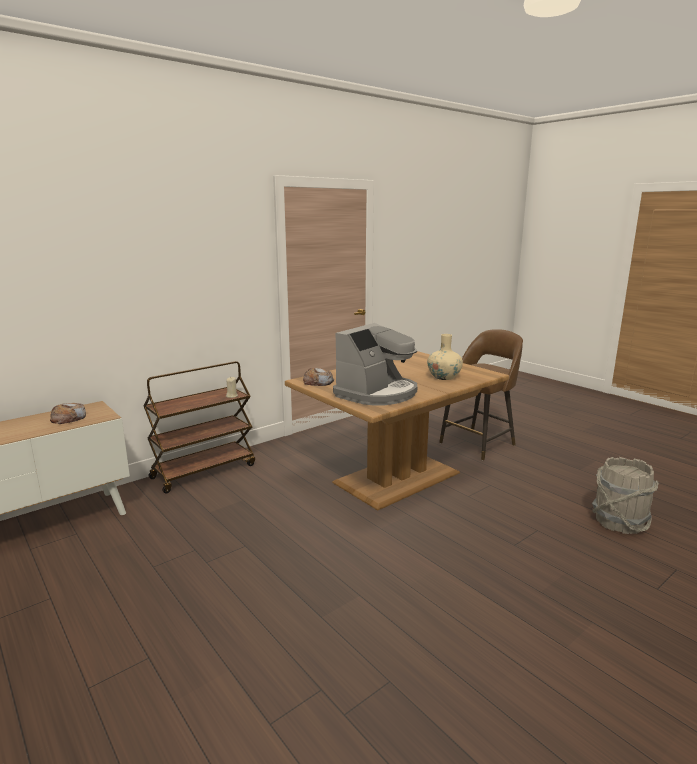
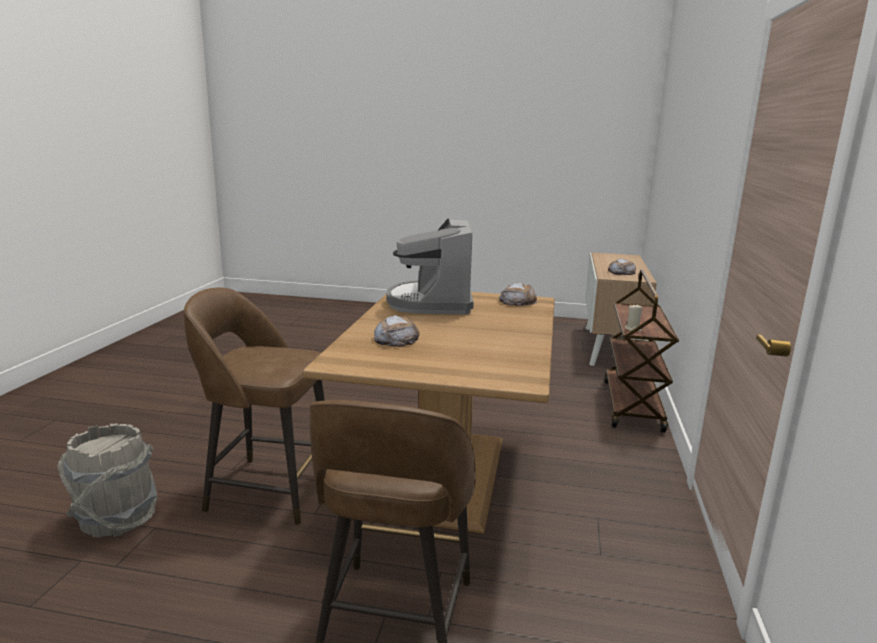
camera: 140 degrees right, 0 degrees up
(444, 377) = (396, 339): beige vase -> bread
(514, 507) = (268, 489): none -> brown stool

